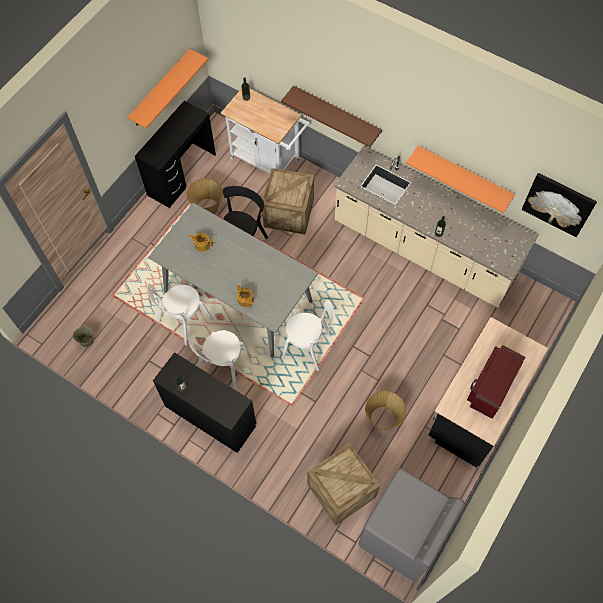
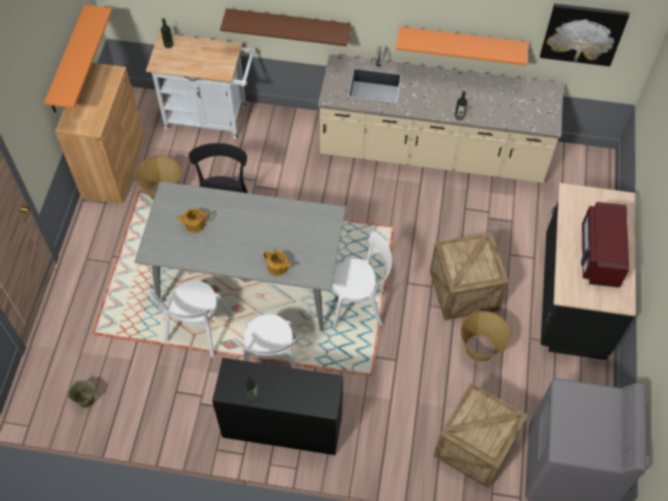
camera: 25 degrees left, 5 degrees down
(181, 174) = (113, 166): black desk -> brown cabinet
(289, 213) = (262, 165): crate -> crate (464, 290)

